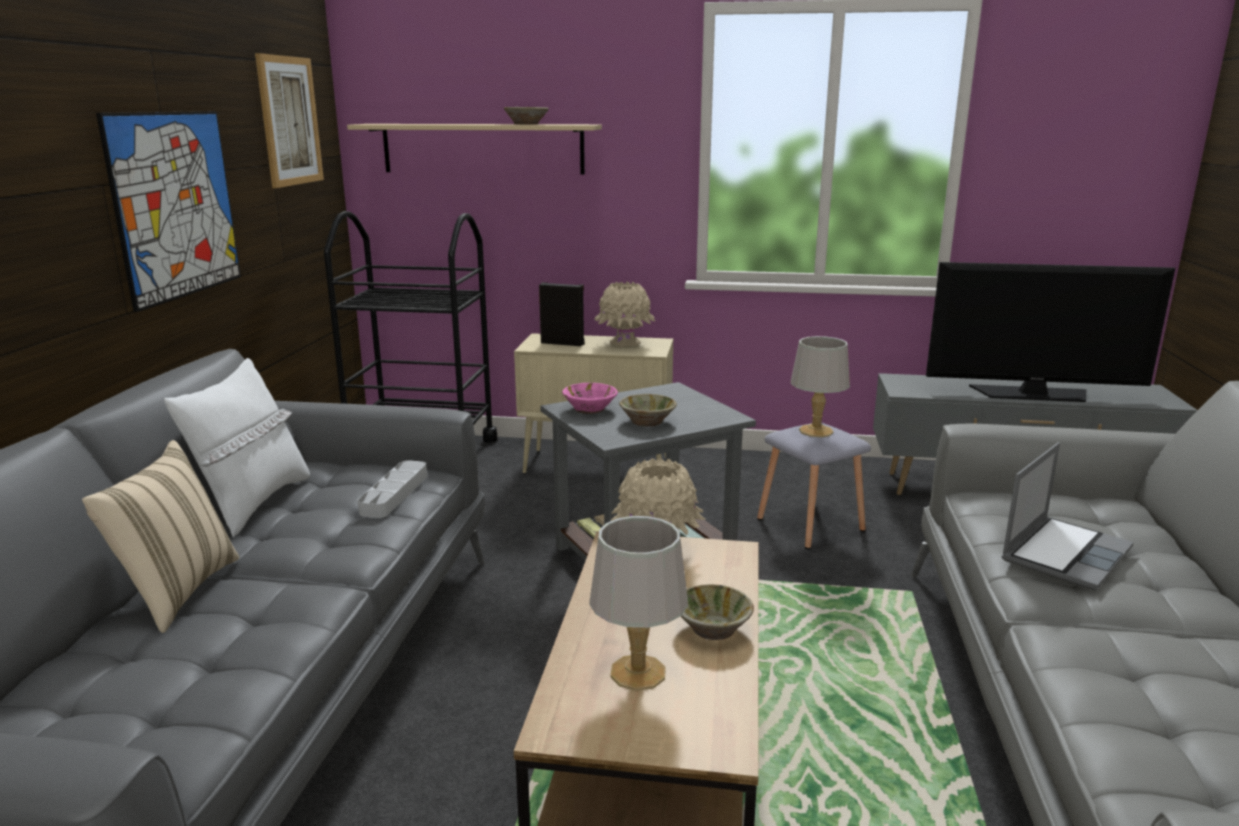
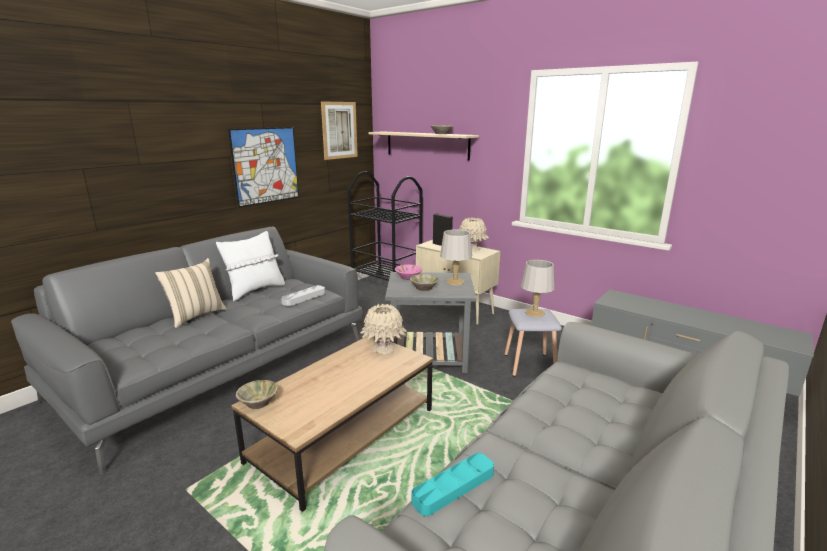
camera: 30 degrees right, 0 degrees up
(637, 673) = (307, 394): grey table lamp -> grey table lamp (454, 282)
(712, 627) = (360, 387): beige bowl -> beige bowl (258, 402)
(1032, 394) = (694, 320): television -> none
(1064, 553) = (563, 407): laptop -> none
(1114, 720) = (453, 487): none -> turquoise tray

